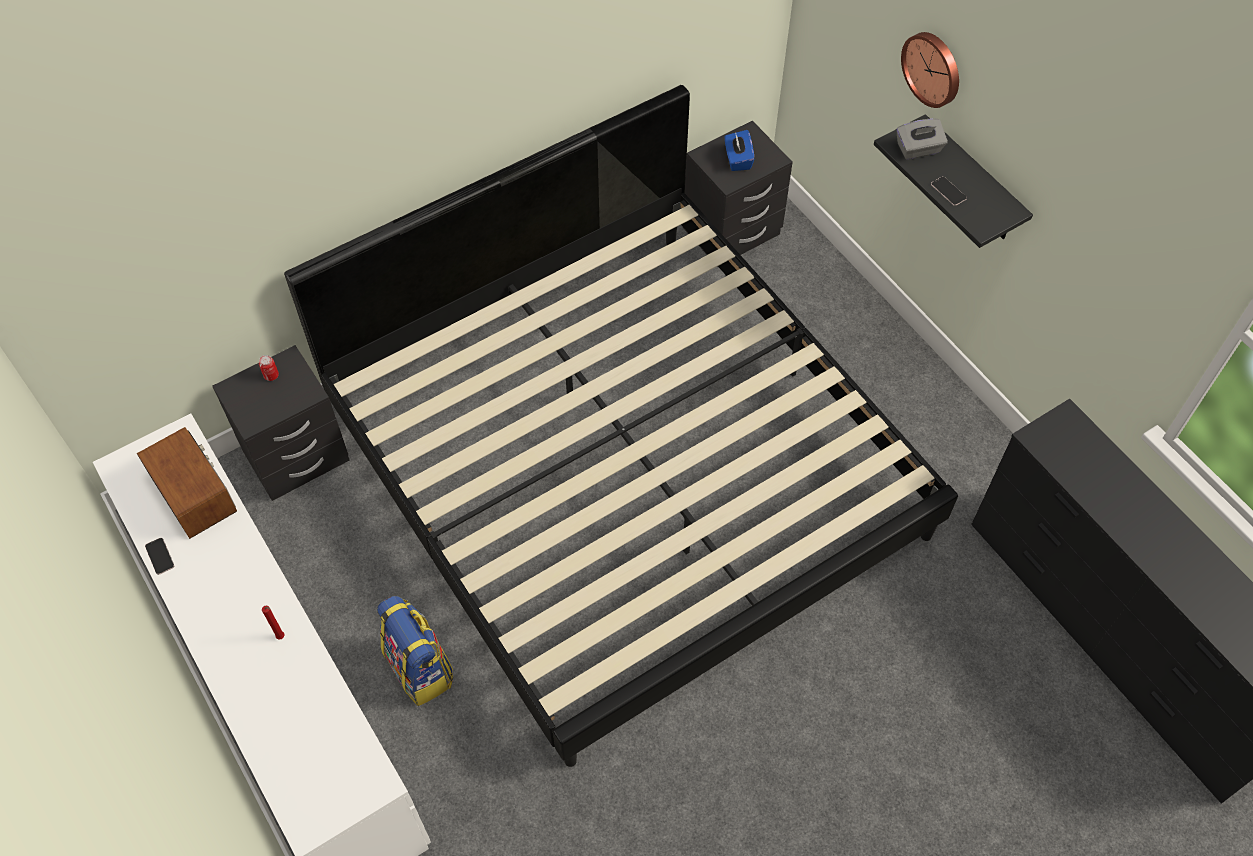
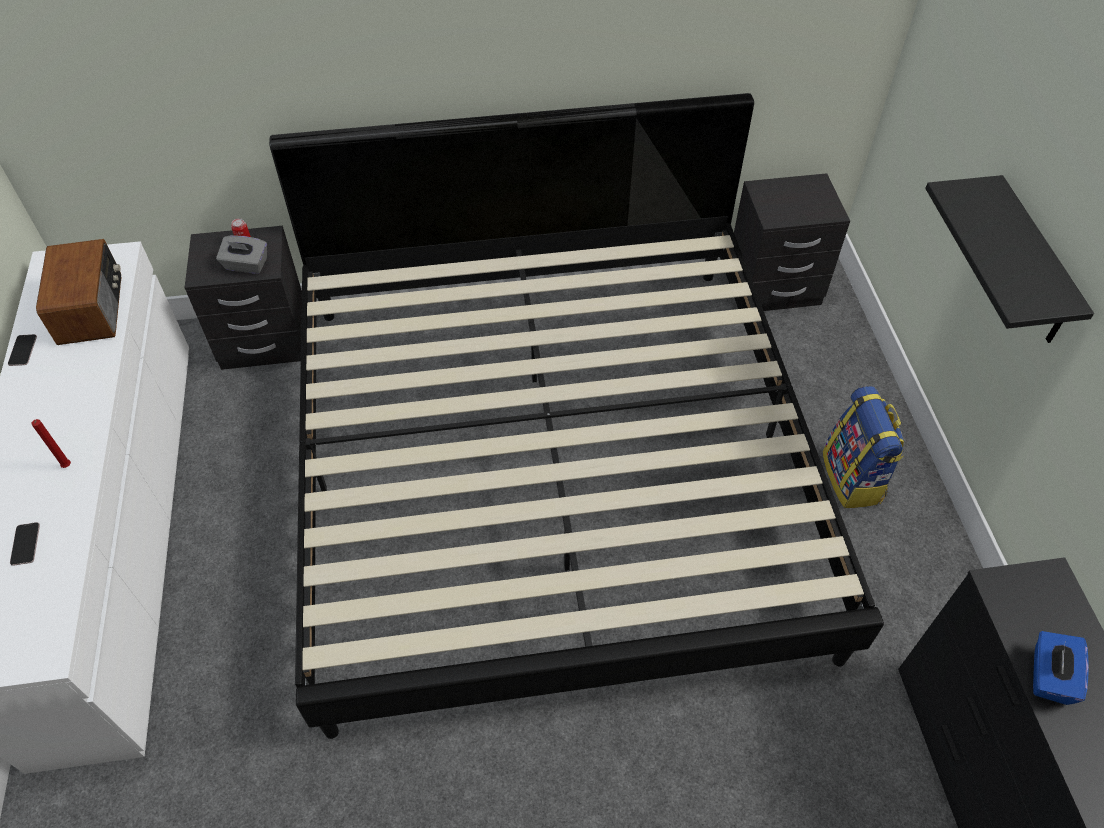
camera: 25 degrees right, 5 degrees down
(420, 669) = (249, 573): backpack -> backpack (853, 478)
(737, 159) = (793, 202): blue tissue box -> blue tissue box (1049, 676)
(918, 149) = (976, 206): grey tissue box -> grey tissue box (246, 265)
(933, 68) = (1027, 113): wall clock -> none
(948, 191) = (993, 257): phone -> phone (25, 544)

